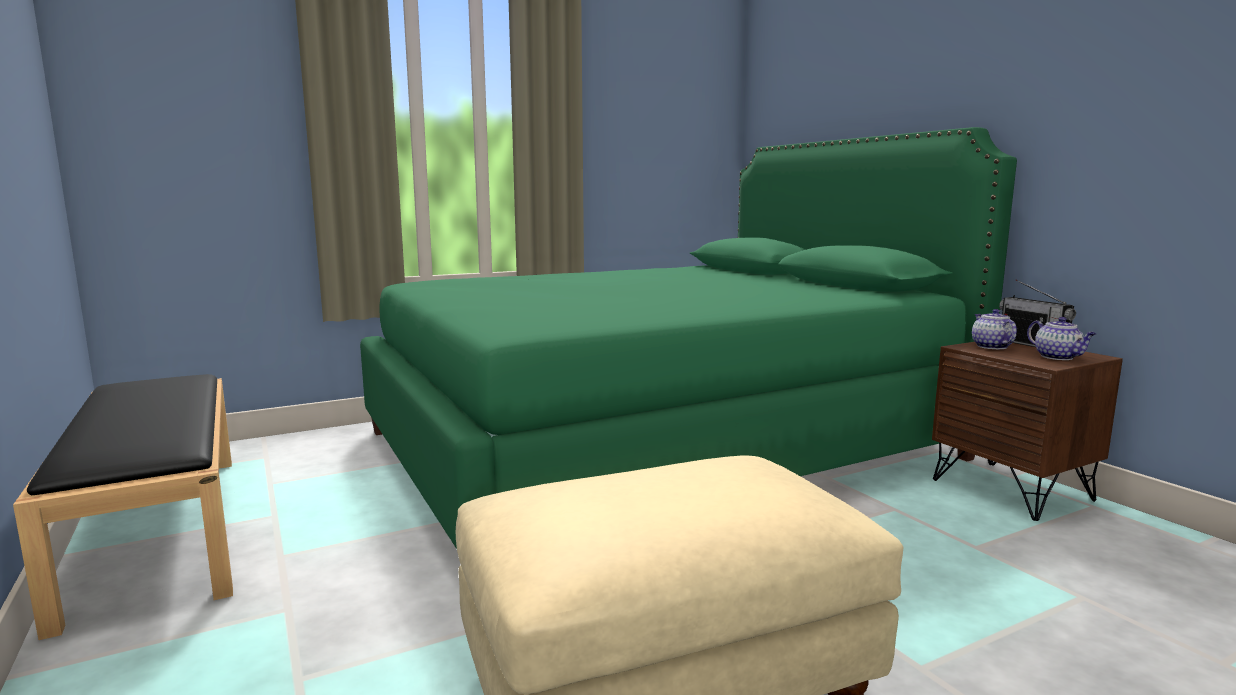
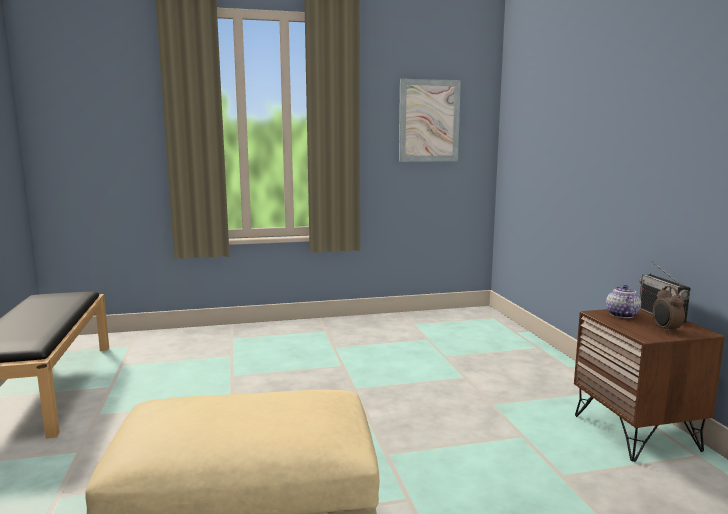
camera: 15 degrees right, 0 degrees up
(658, 445) = (384, 363): green bed -> none
(662, 127) = (429, 121): none -> picture
(1058, 357) = (665, 330): teapot -> alarm clock

